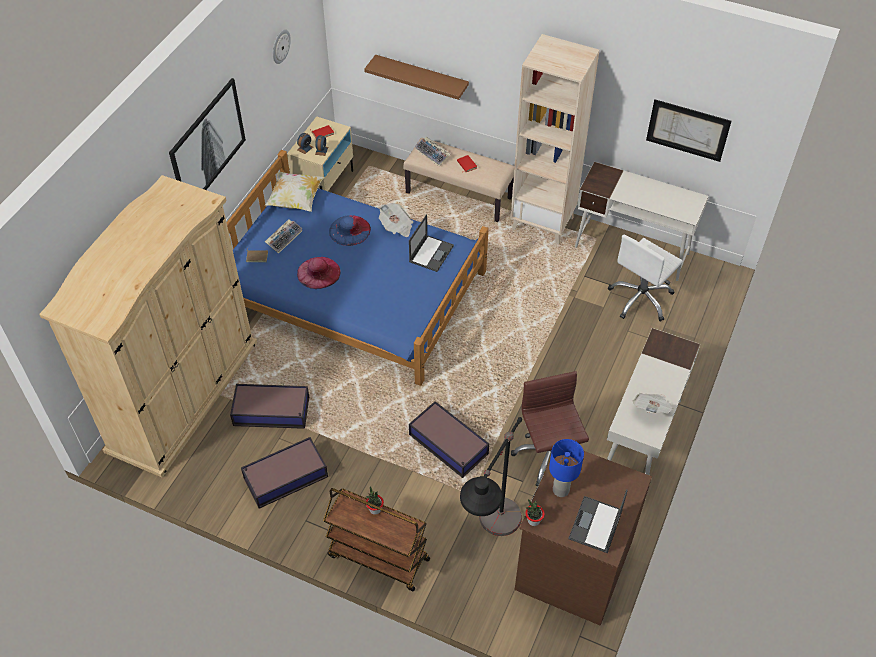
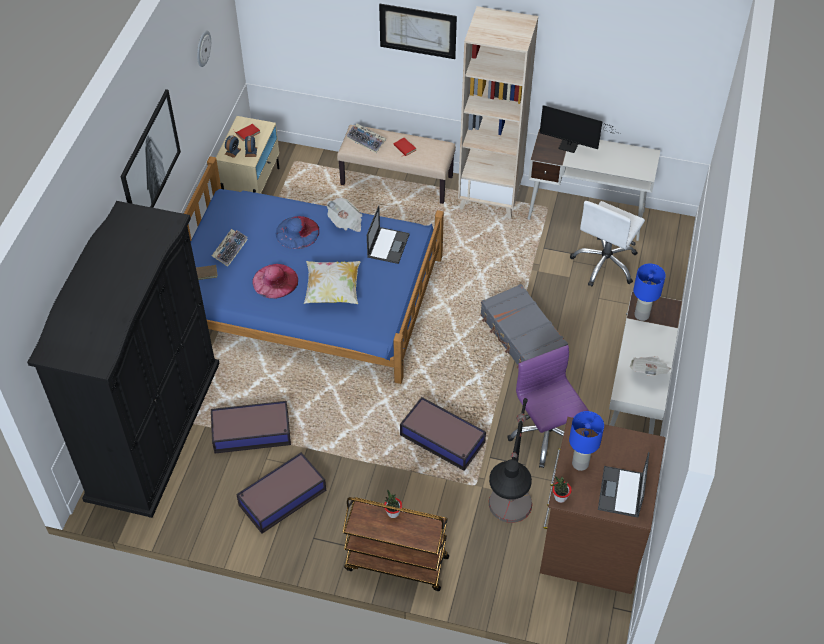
camera: 10 degrees left, 0 degrees up
(183, 395) = (153, 429): beige wardrobe -> black wardrobe
(295, 200) = (232, 207): pillow -> pillow (332, 291)
(421, 78) = (347, 63): brown shelf -> none
(545, 357) = (521, 336): none -> grey suitcase
(548, 455) = (545, 435): brown office chair -> purple office chair
(622, 182) = (571, 147): none -> monitor
(656, 352) = (641, 315): none -> blue table lamp
(687, 130) = (634, 87): picture -> picture (417, 31)

